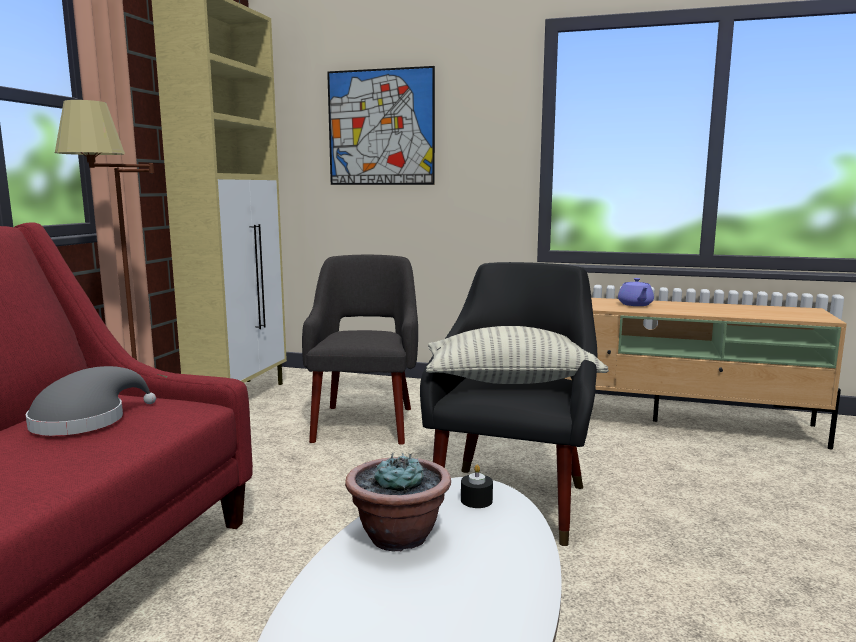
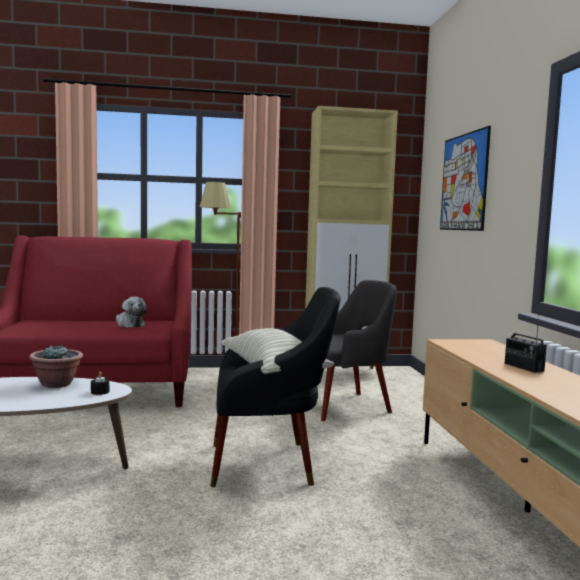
camera: 65 degrees right, 5 degrees down
(85, 421) = (129, 324): grey hat -> plush toy
(635, 304) = (523, 367): purple teapot -> radio

